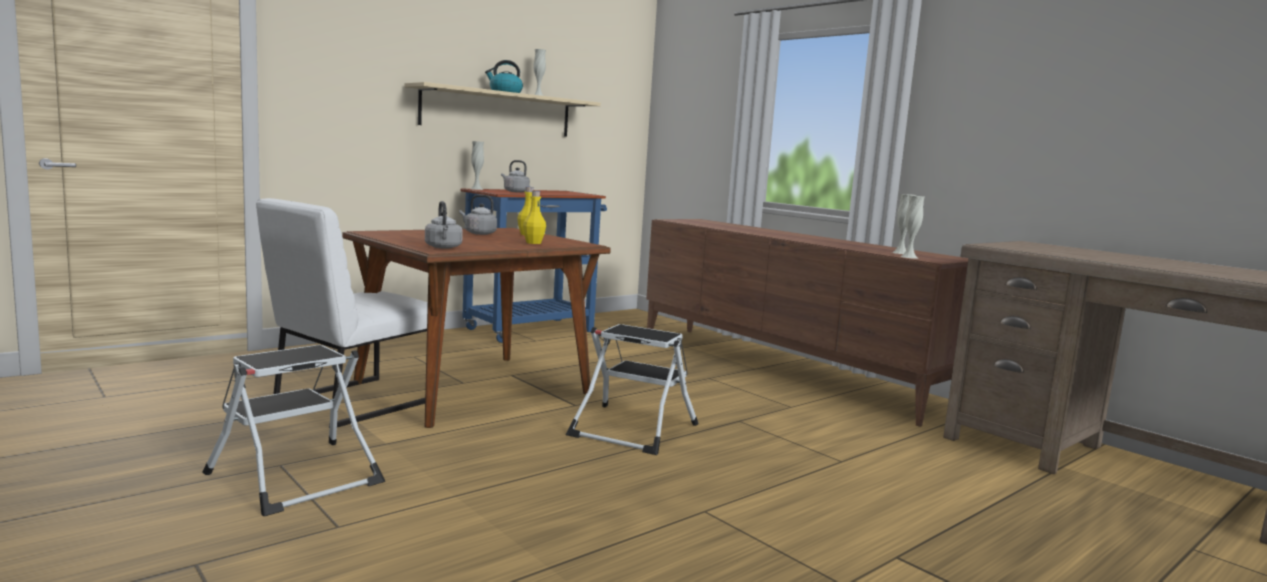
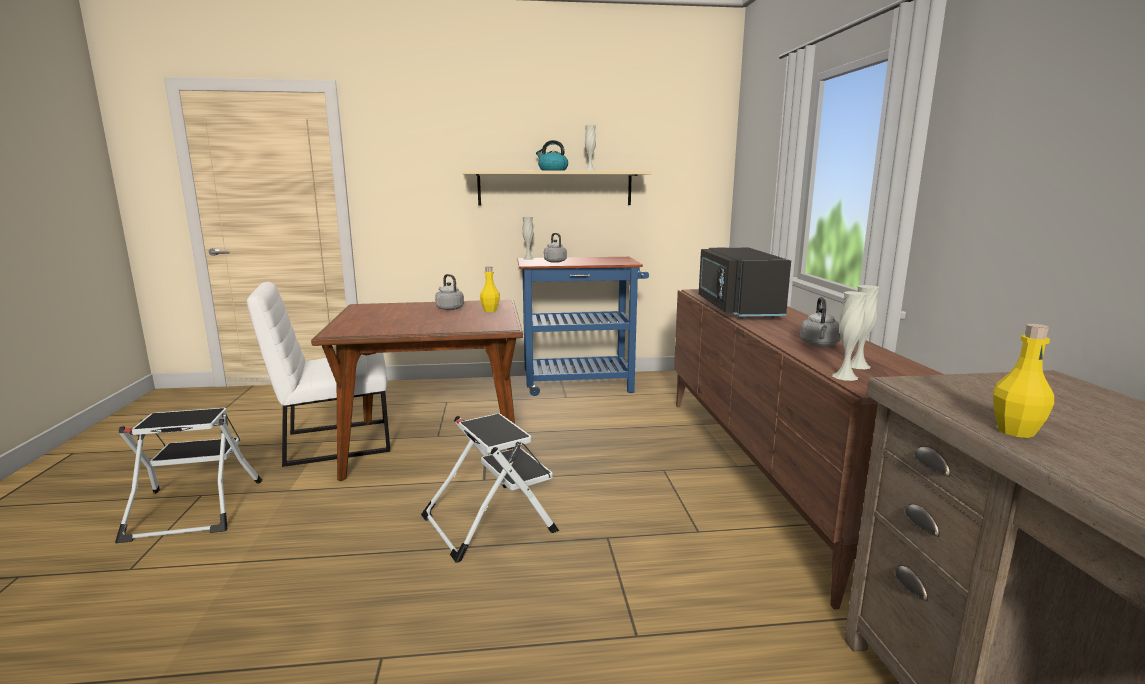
camera: 35 degrees right, 5 degrees up
(443, 247) = (354, 328): grey kettle -> grey kettle (819, 344)
(533, 243) = (457, 324): yellow bottle -> yellow bottle (1015, 431)
(738, 229) = (736, 308): none -> black microwave

